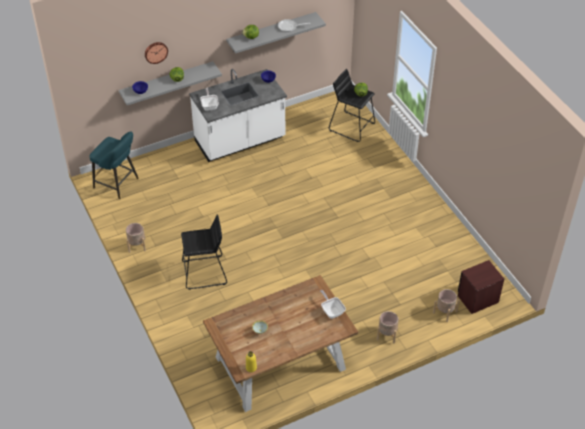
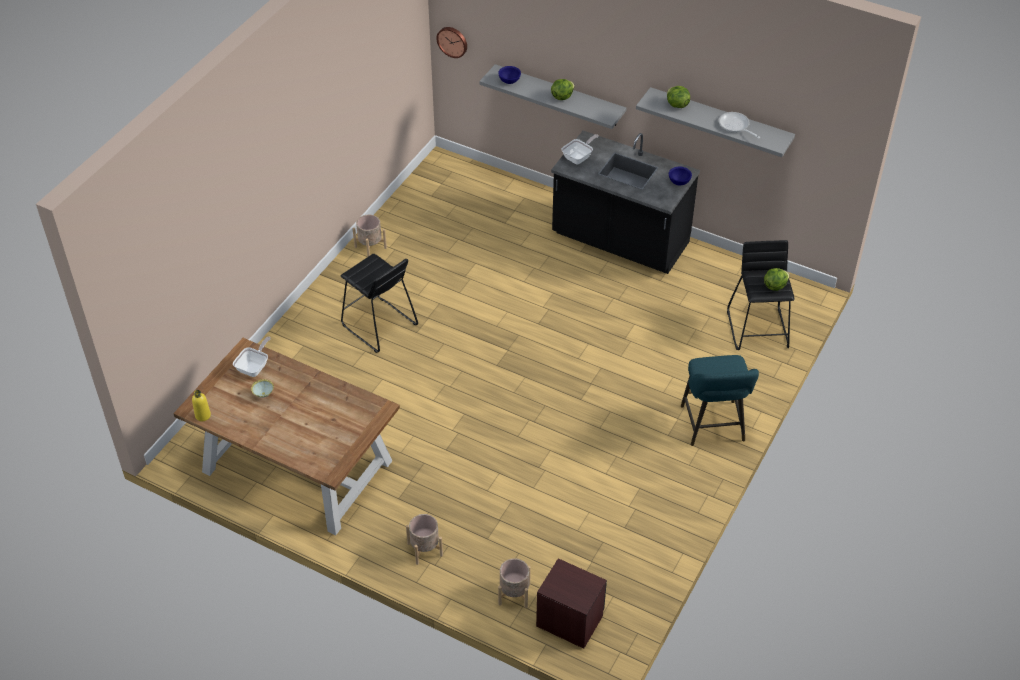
camera: 55 degrees right, 0 degrees up
(118, 184) = (447, 181): turquoise stool -> turquoise stool (713, 427)
(155, 52) = (550, 43): wall clock -> wall clock (452, 41)
(240, 141) = (620, 241): white counter -> black counter
(332, 311) = (348, 445): frying pan -> frying pan (254, 367)

